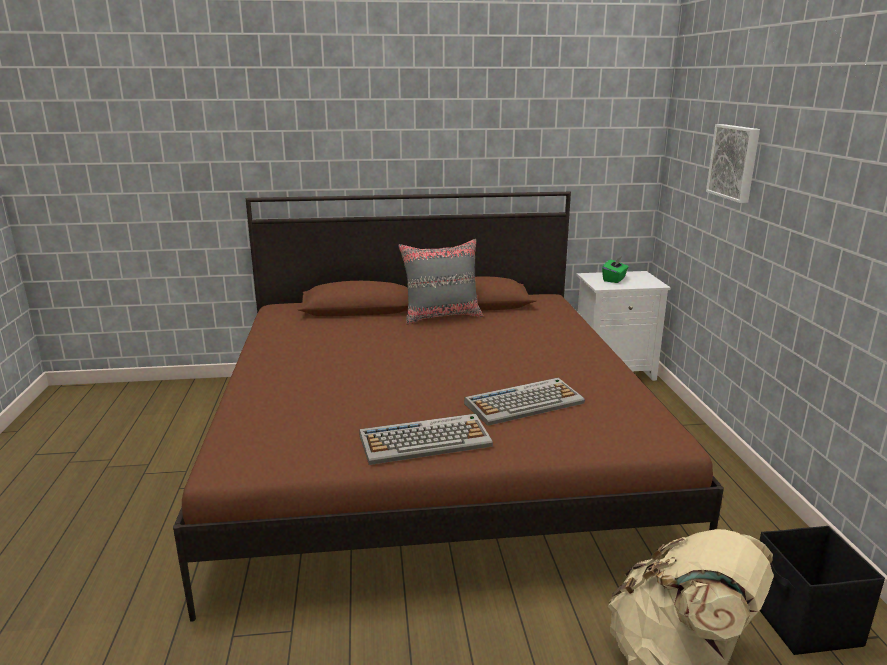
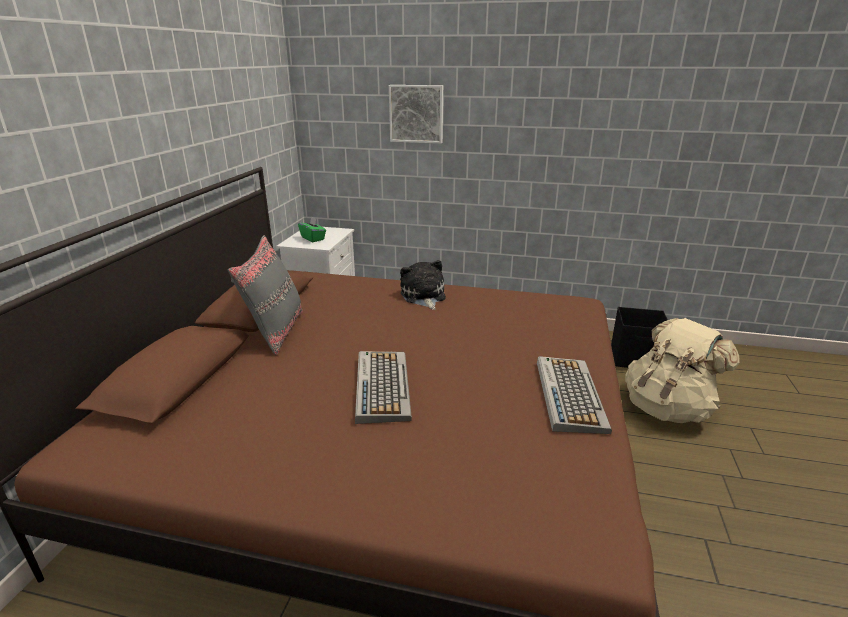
camera: 70 degrees left, 5 degrees up
(524, 403) = (510, 335): keyboard -> keyboard (381, 386)
(569, 353) = (423, 296): none -> plush toy

